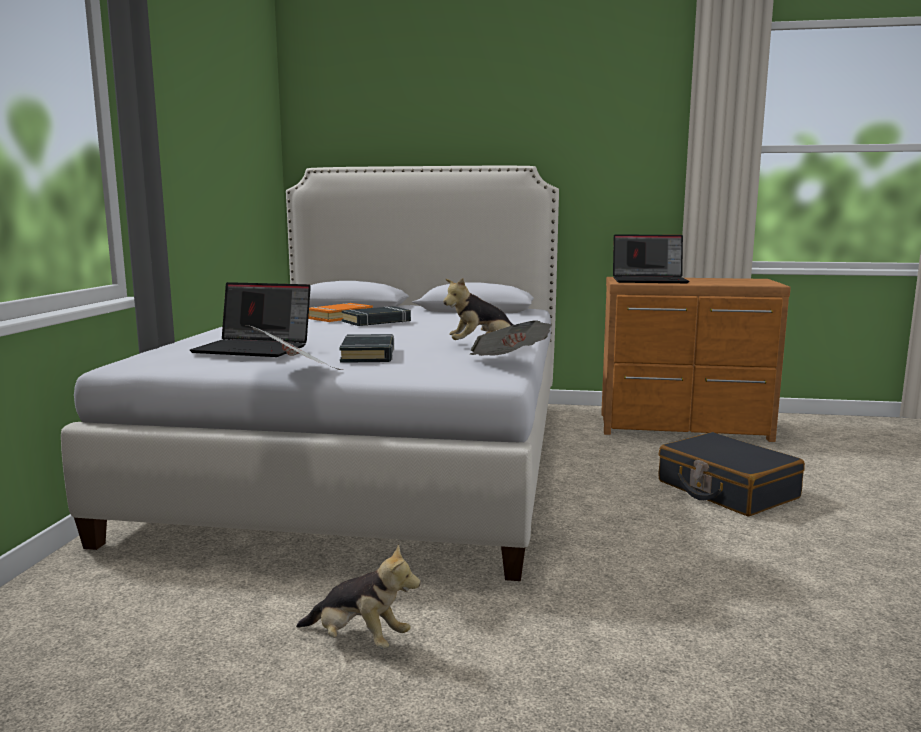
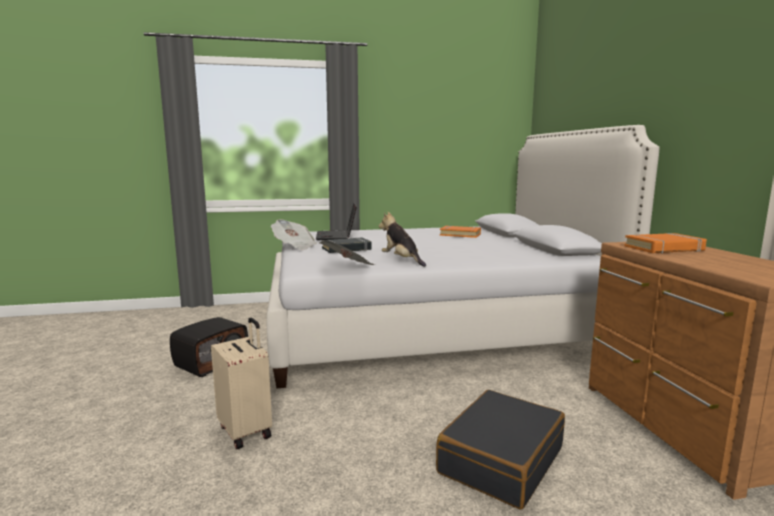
camera: 70 degrees right, 0 degrees up
(359, 640) = (211, 362): plush toy -> radio
(376, 321) = (453, 240): black book -> none
(647, 611) = (246, 431): none -> beige suitcase
(650, 281) = (664, 248): laptop -> orange book

